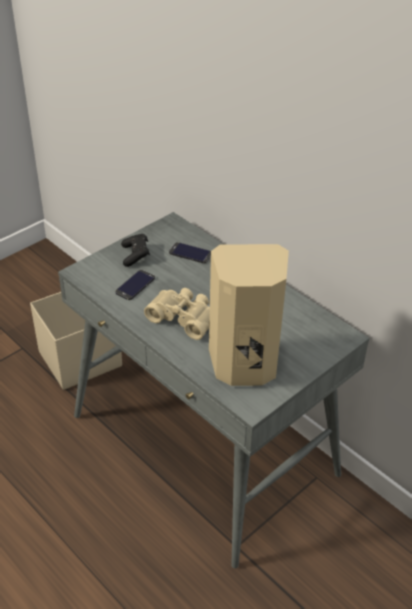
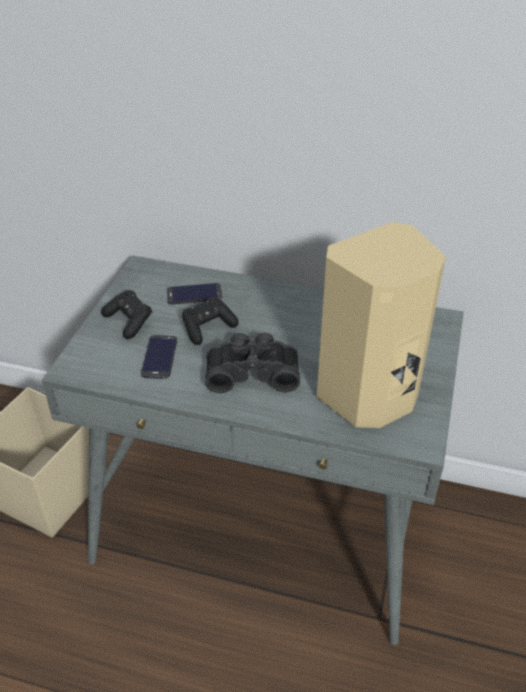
camera: 30 degrees left, 0 degrees up
(180, 279) = (208, 328): none -> black game controller
(184, 318) = (252, 372): beige binoculars -> black binoculars

